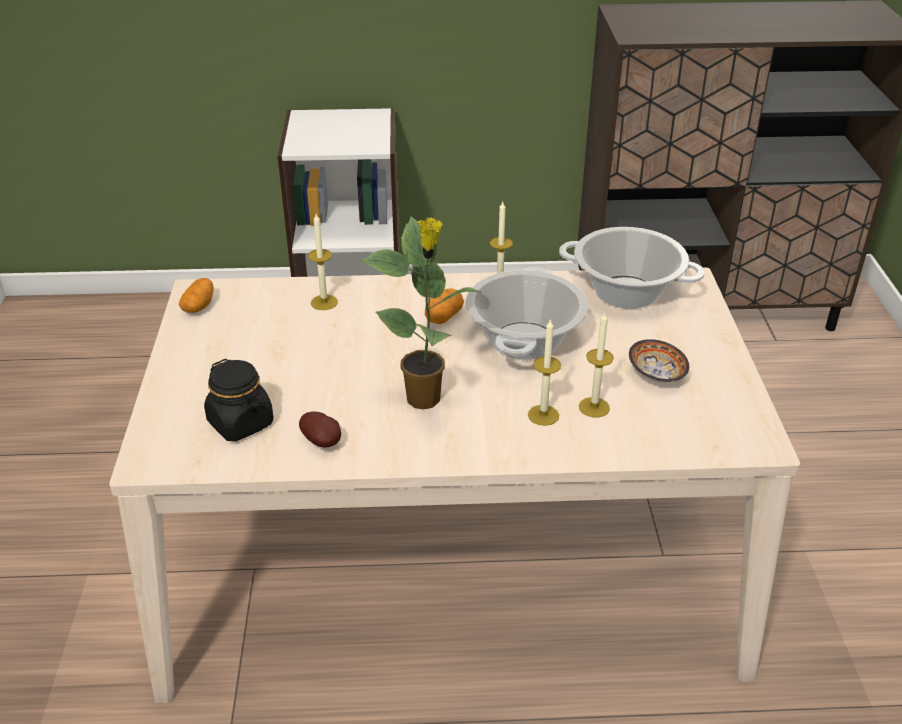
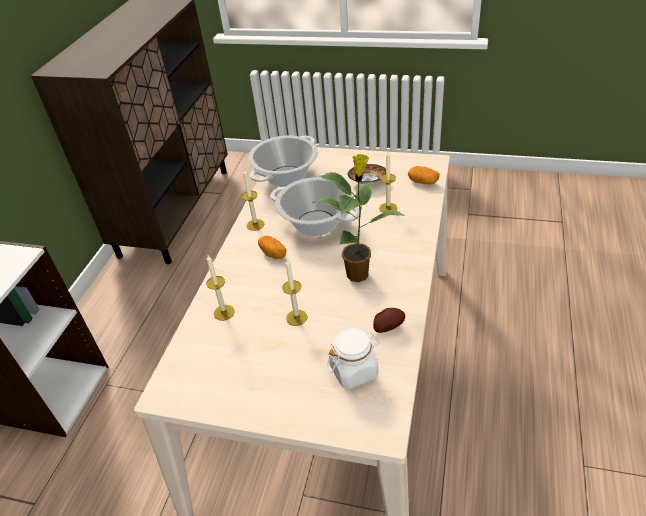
camera: 70 degrees left, 5 degrees up
(199, 306) = (187, 393): potato -> potato (423, 182)
(241, 423) = (354, 371): black jar -> white jar
(543, 415) = (389, 227): candle -> candle (296, 317)

